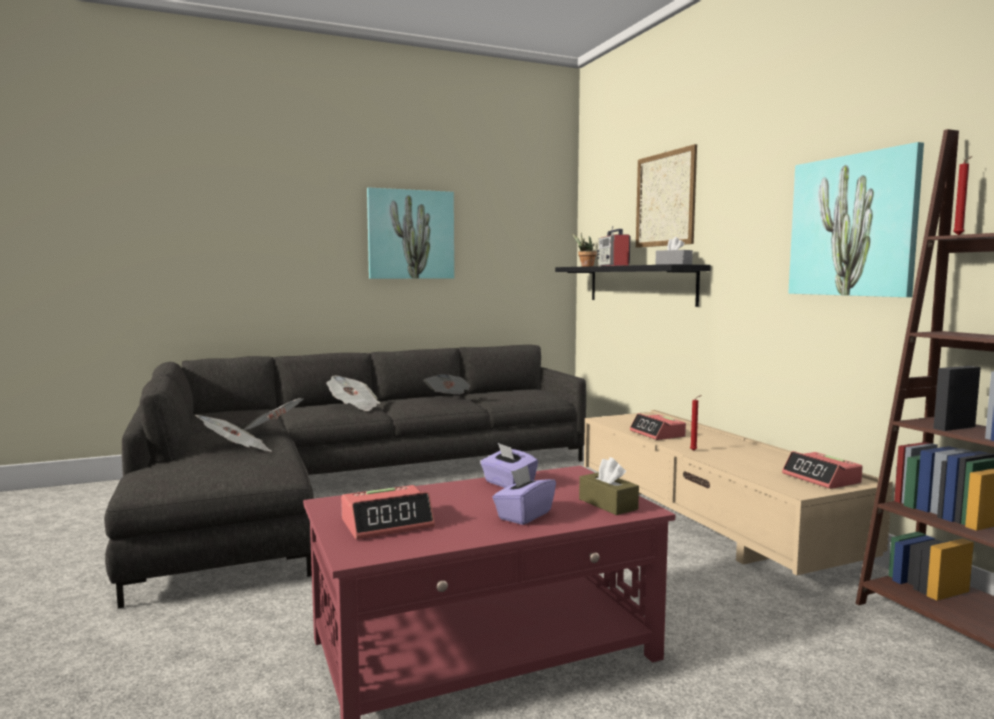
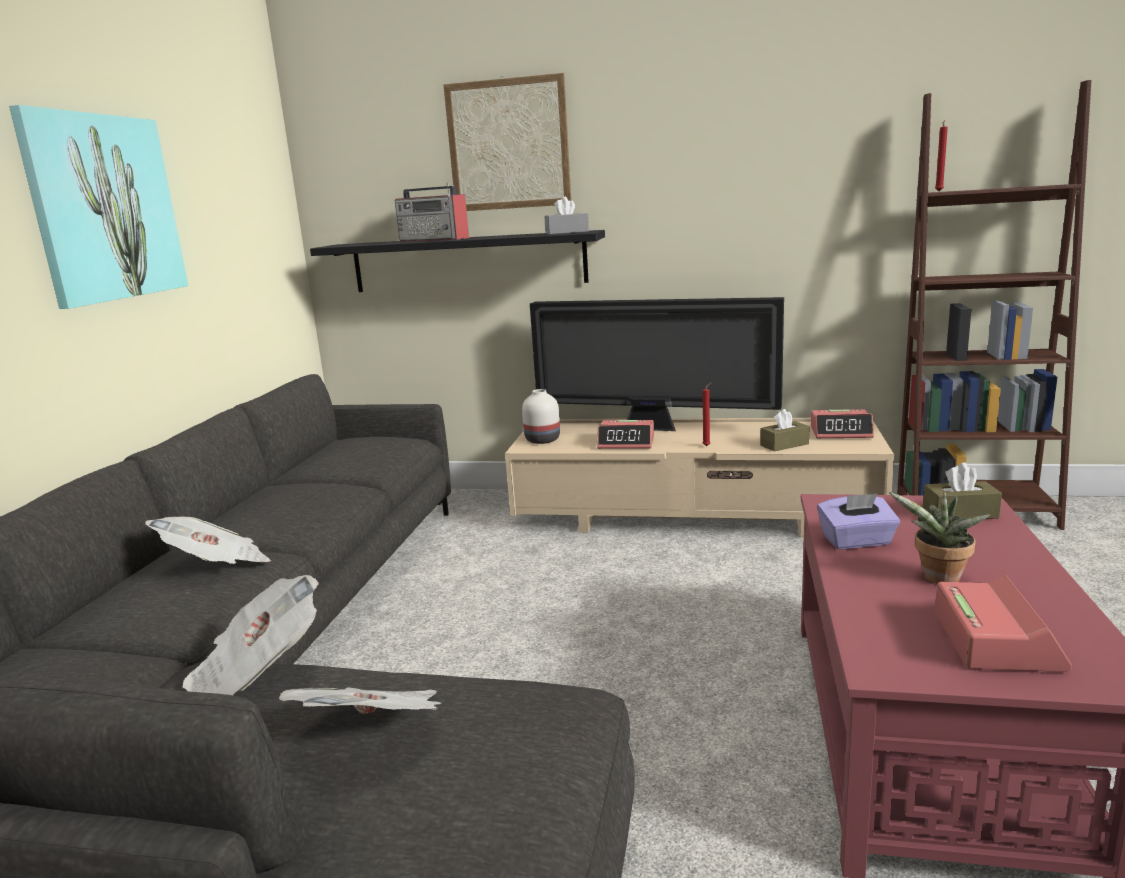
camera: 55 degrees left, 10 degrees up
(448, 398) = (304, 491): newspaper -> none
(524, 515) = (985, 557): purple tissue box -> none
(585, 266) = (350, 244): potted plant -> potted plant (938, 579)
(622, 419) = (541, 440): none -> white vase
(704, 434) = (654, 428): none -> television
(745, 467) = (784, 444): none -> brown tissue box
(852, 226) = (807, 182): picture -> none

